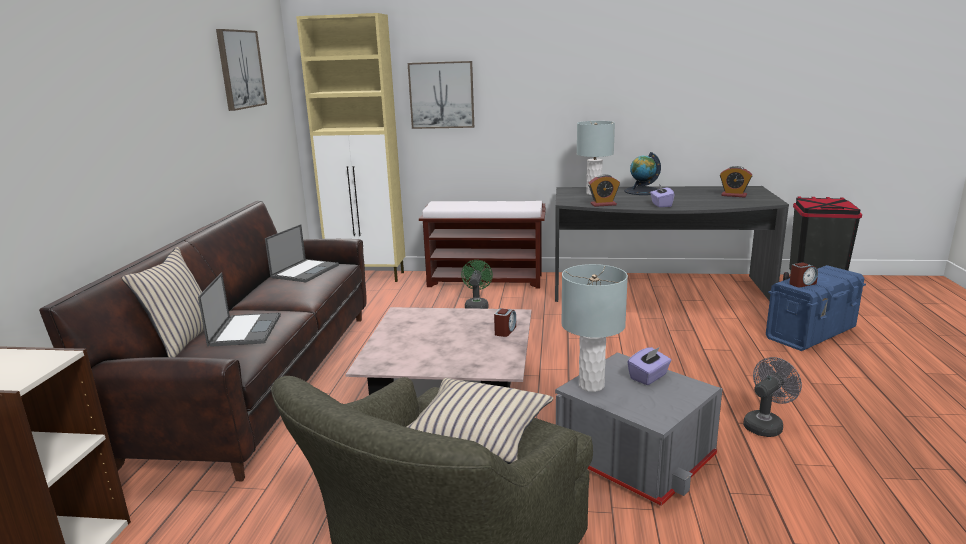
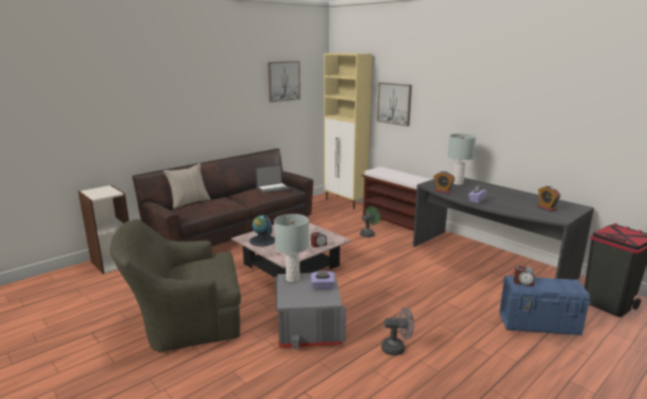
camera: 40 degrees right, 0 degrees up
(245, 330) = (209, 205): laptop -> none
(476, 432) = (203, 271): beige pillow -> none
(642, 191) = (492, 189): globe -> globe (262, 240)

